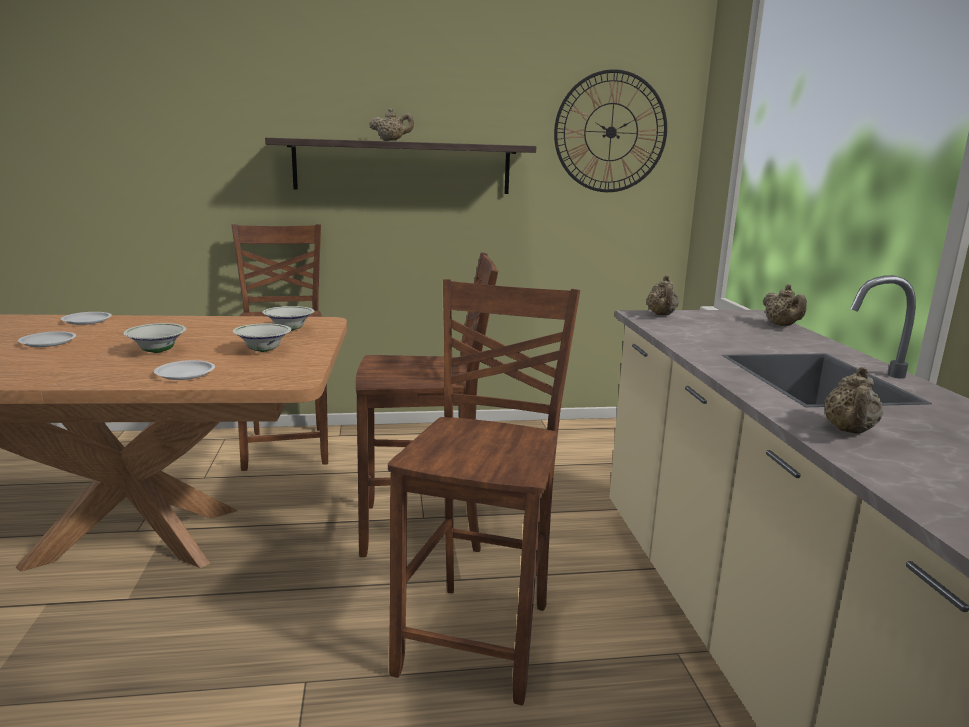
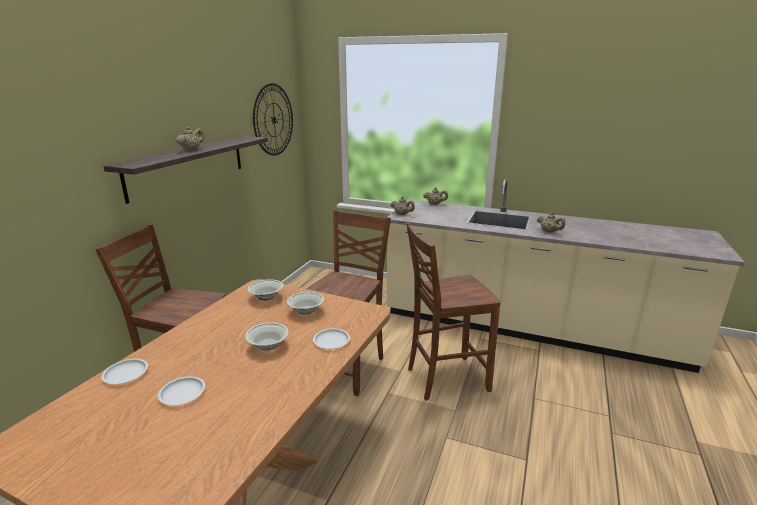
camera: 60 degrees left, 5 degrees up
(480, 637) = (445, 378): brown chair -> brown chair turned 60 degrees counterclockwise

